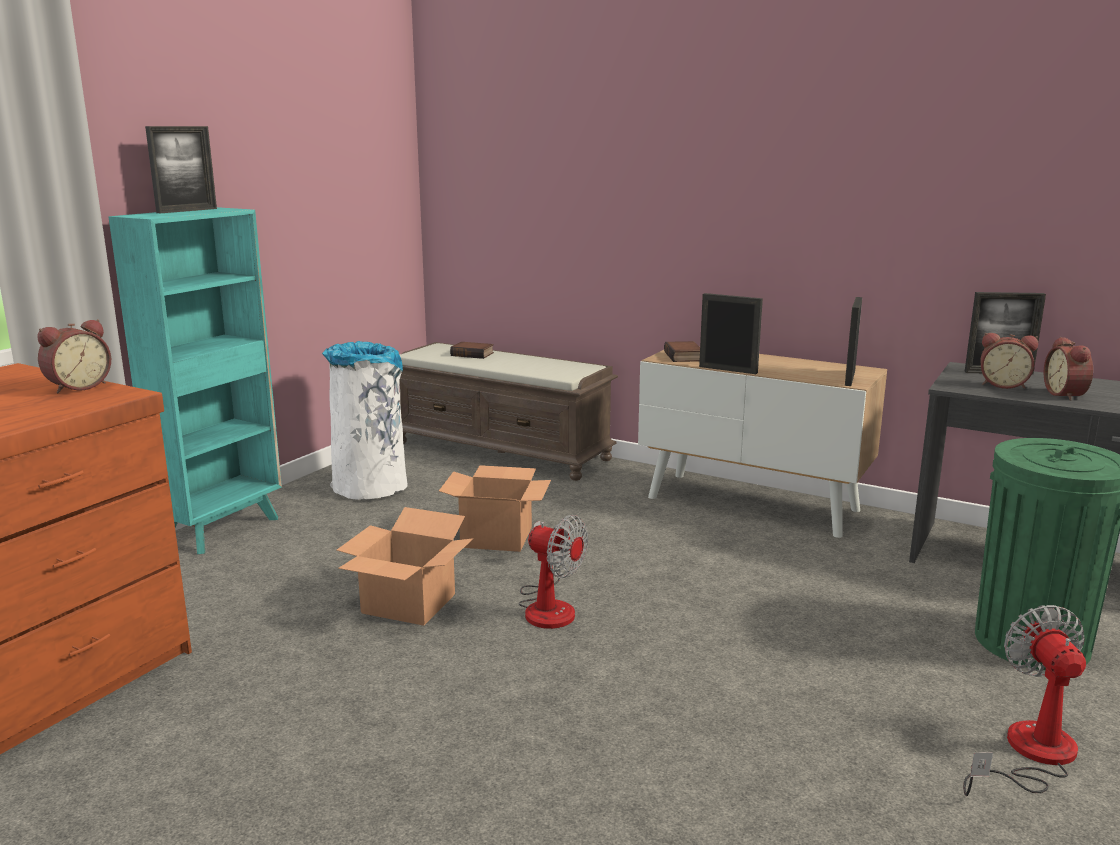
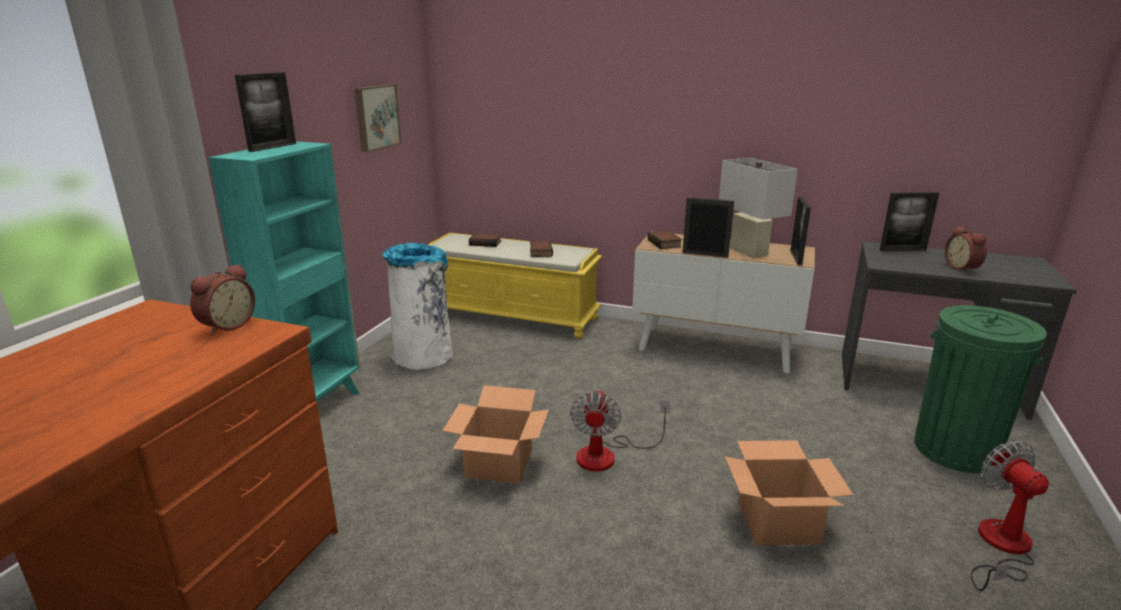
camera: 10 degrees left, 5 degrees up
(336, 189) = (376, 117): none -> picture
(495, 537) = (540, 395): cardboard box -> cardboard box (777, 523)
(503, 451) = (513, 316): brown bench -> yellow bench
(534, 366) = (540, 252): none -> book
(548, 606) = (608, 455): fan -> fan turned 75 degrees clockwise
(790, 369) = (748, 251): none -> white table lamp
(1003, 385) = (914, 261): alarm clock -> none

